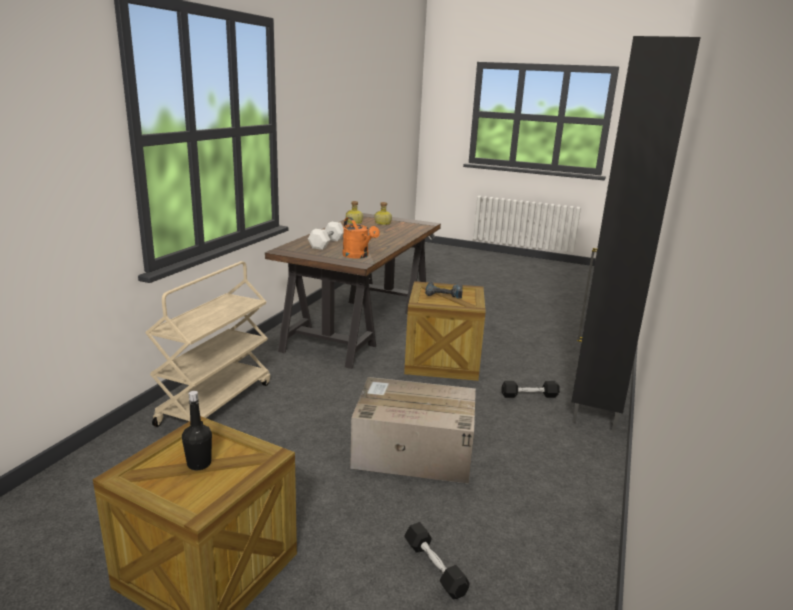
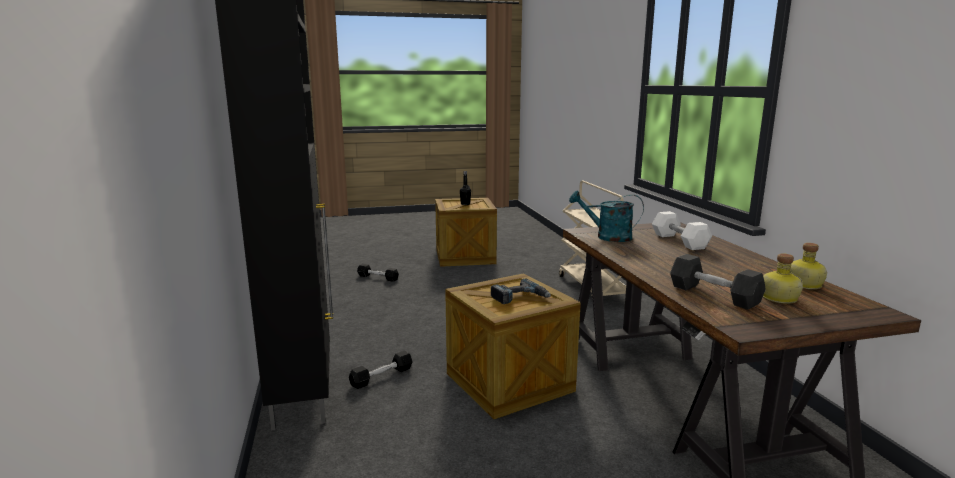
camera: 145 degrees right, 5 degrees down
(358, 256) = (607, 237): orange watering can -> turquoise watering can
(404, 229) = (714, 295): none -> grey dumbbell
(411, 451) = (438, 306): cardboard box -> none

